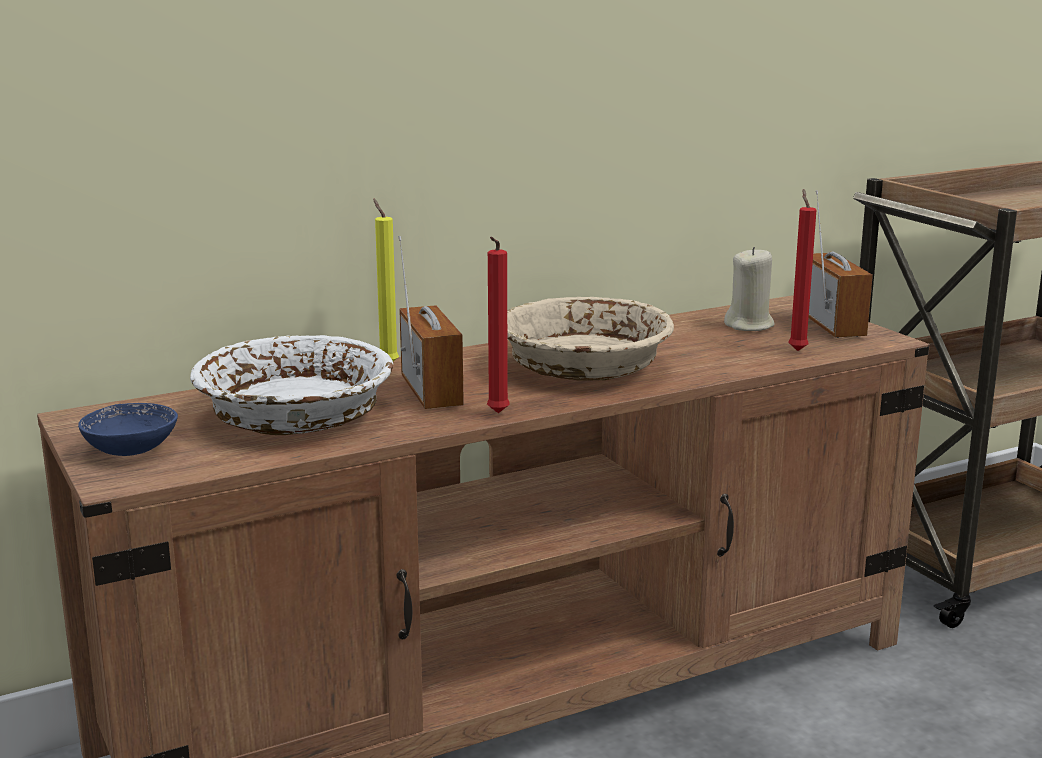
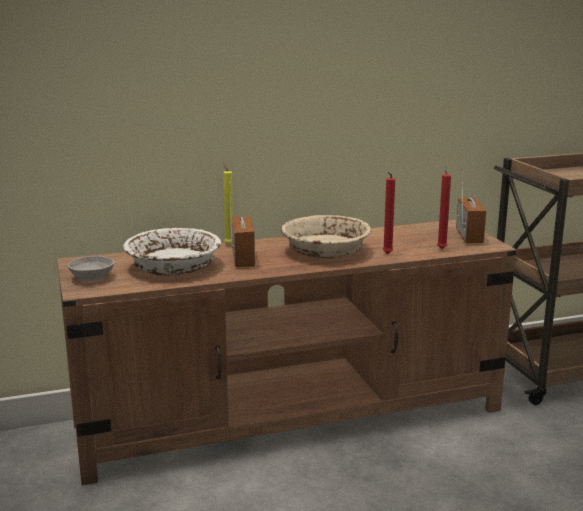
camera: 10 degrees right, 0 degrees up
(131, 450) = (92, 278): blue bowl -> grey bowl
(496, 414) = (269, 272): red candle -> red candle (386, 254)
(749, 325) = (424, 234): beige candle -> none

